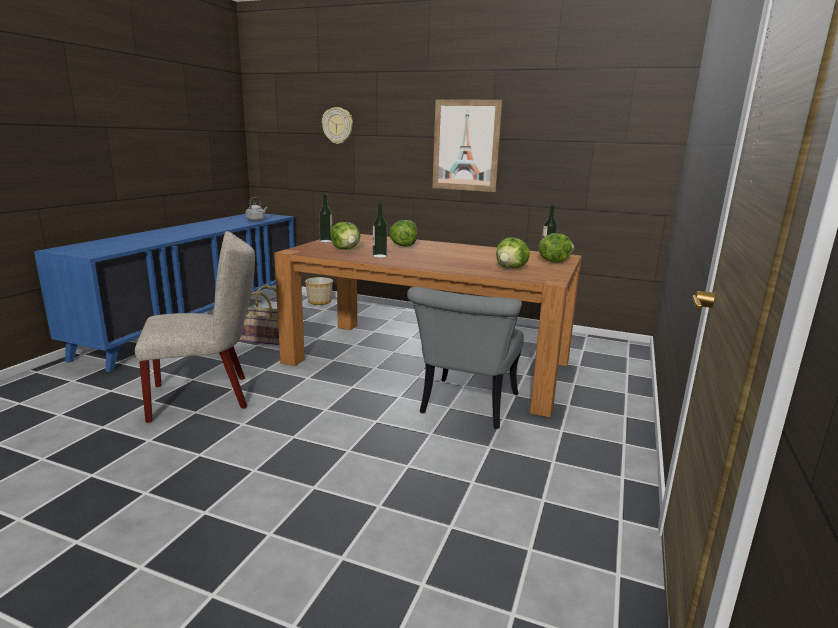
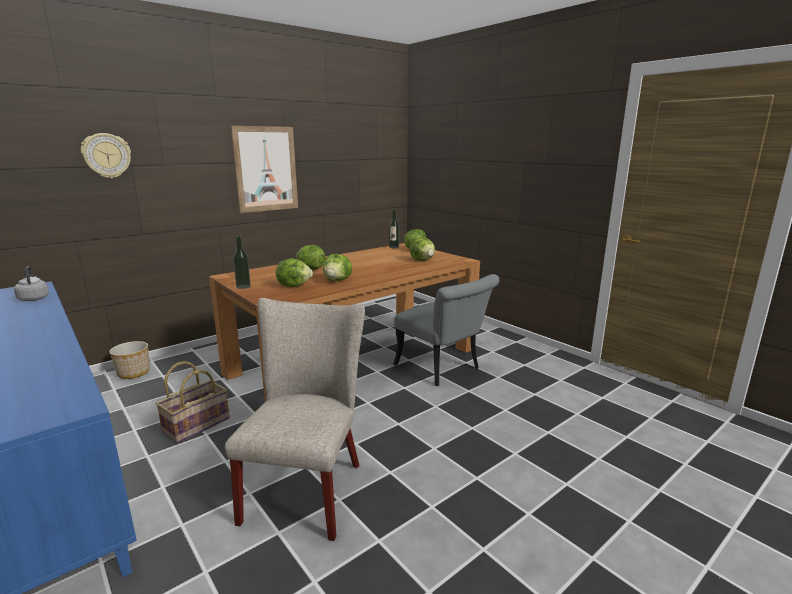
camera: 60 degrees left, 0 degrees up
(379, 256) = (337, 280): bottle -> lettuce

